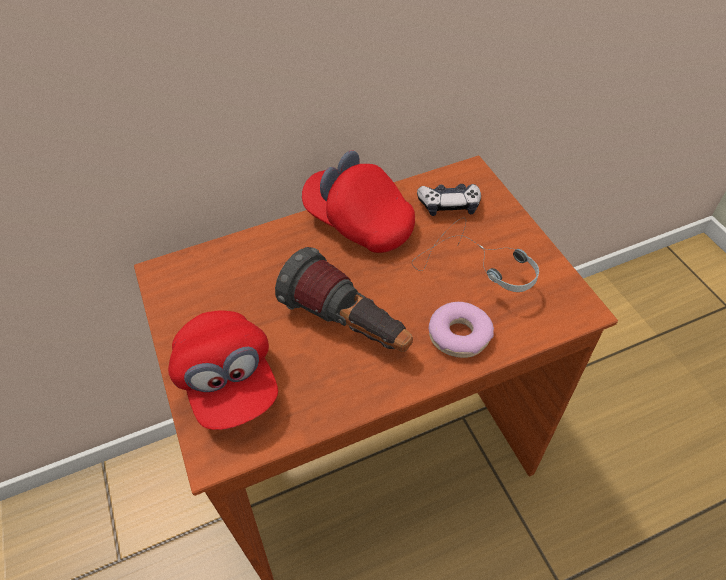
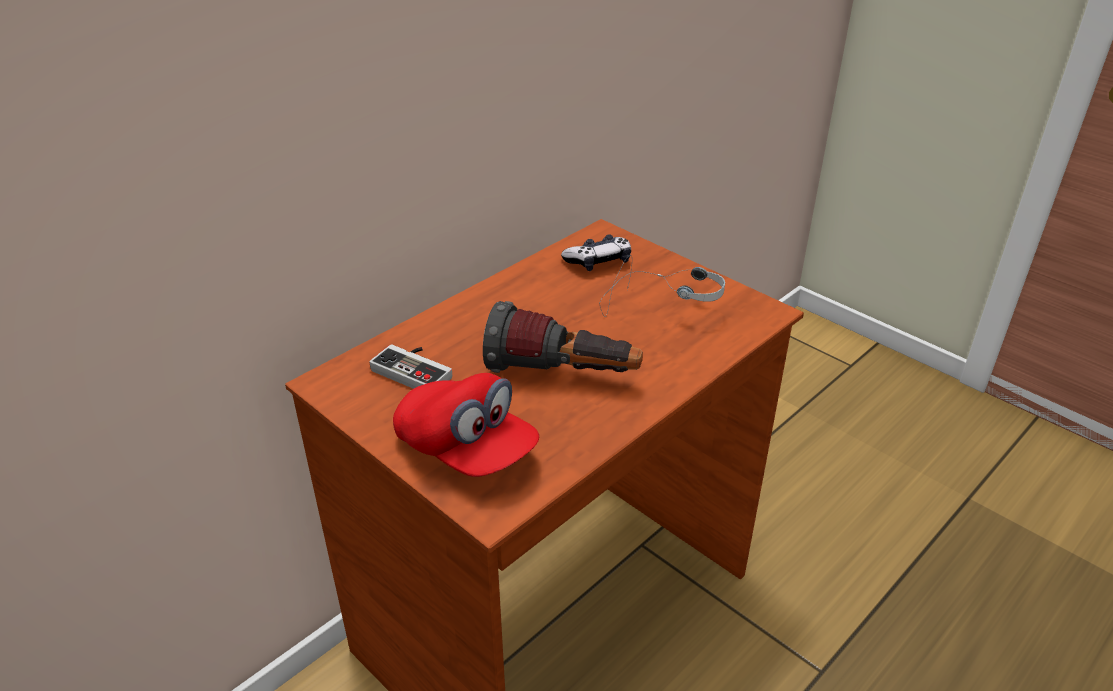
camera: 25 degrees left, 15 degrees down
(235, 282) = (416, 370): none -> game controller
(359, 222) = (517, 293): red cap -> none
(459, 335) = (673, 356): donut -> none

